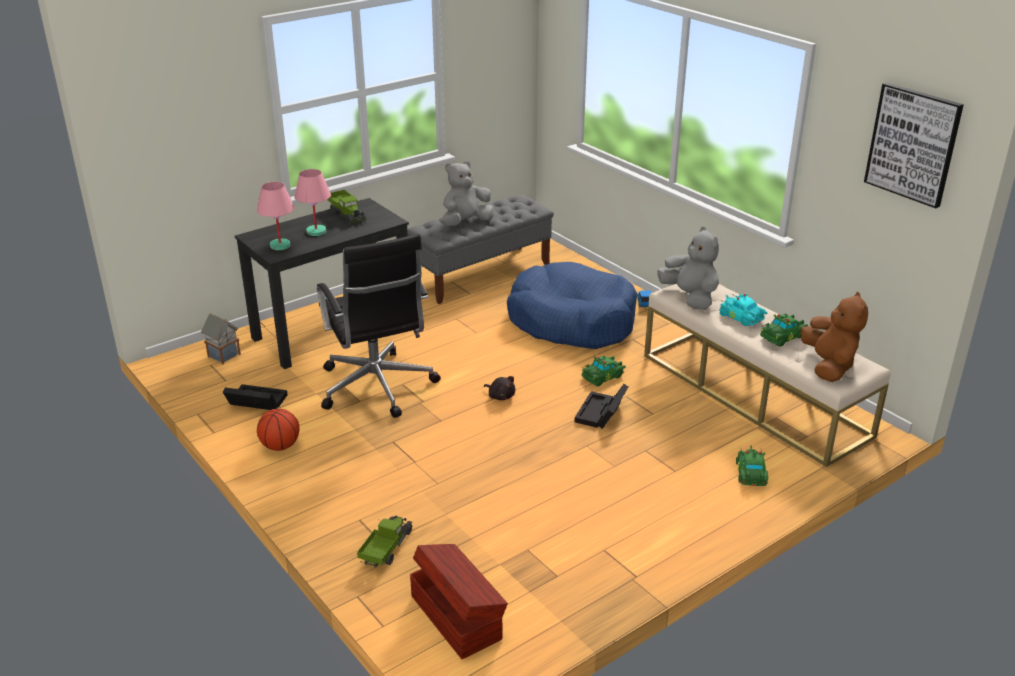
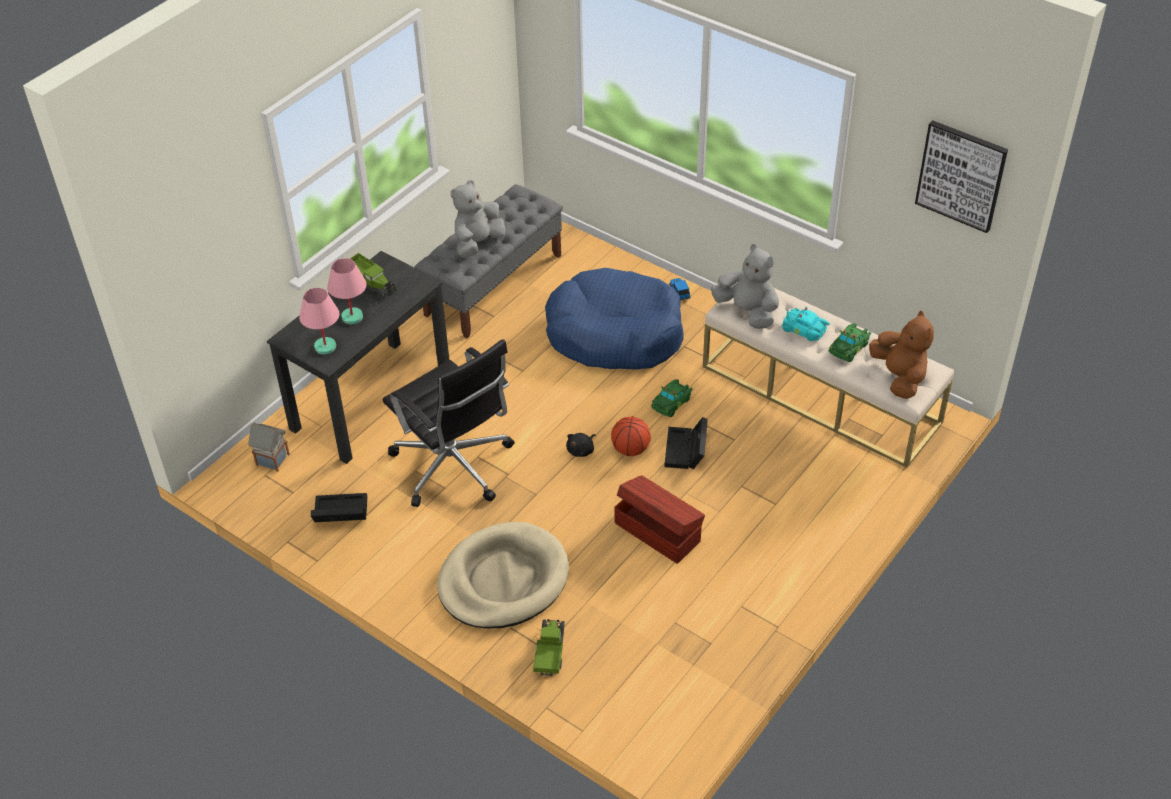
camera: 15 degrees left, 15 degrees up
(280, 446) = (393, 562): basketball -> basketball (630, 449)
(374, 480) = (503, 580): none -> beige dog bed
(456, 616) = (641, 705): brown storage box -> brown storage box (657, 531)
(500, 396) = (581, 450): black plush toy -> black plush toy turned 105 degrees clockwise
(750, 474) = (843, 492): green toy car -> none

